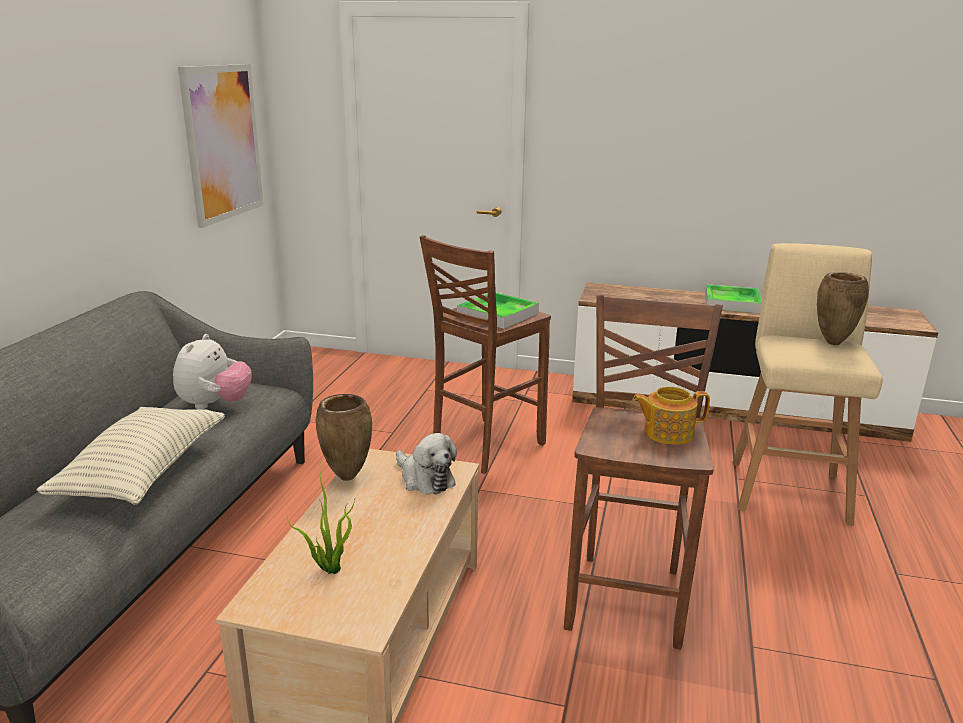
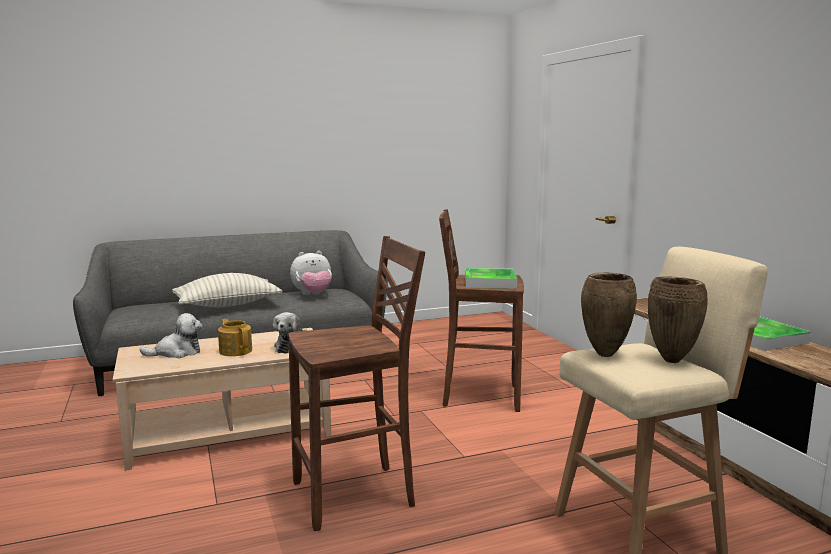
camera: 55 degrees right, 10 degrees down
(223, 143) = (452, 154): picture -> none
(329, 568) = (177, 353): potted plant -> plush toy
(346, 478) = (271, 333): brown vase -> brown vase (603, 355)
(667, 433) = (355, 345): teapot -> teapot (235, 350)

